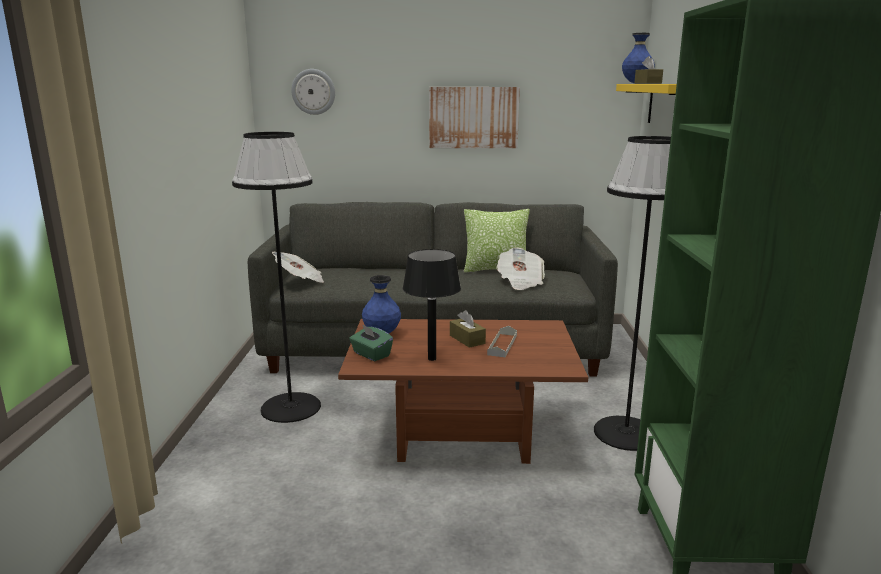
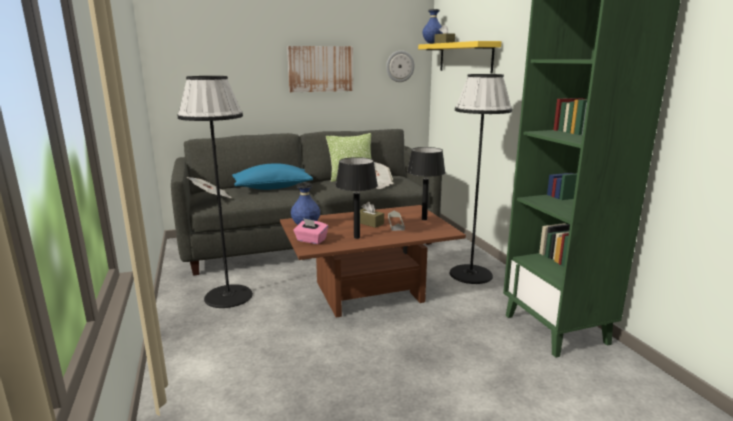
camera: 20 degrees left, 0 degrees up
(313, 92) = (194, 49): wall clock -> wall clock (400, 66)
(371, 354) = (311, 240): green tissue box -> pink tissue box
(383, 273) = (272, 188): none -> blue pillow
(548, 343) = (424, 219): none -> black table lamp

